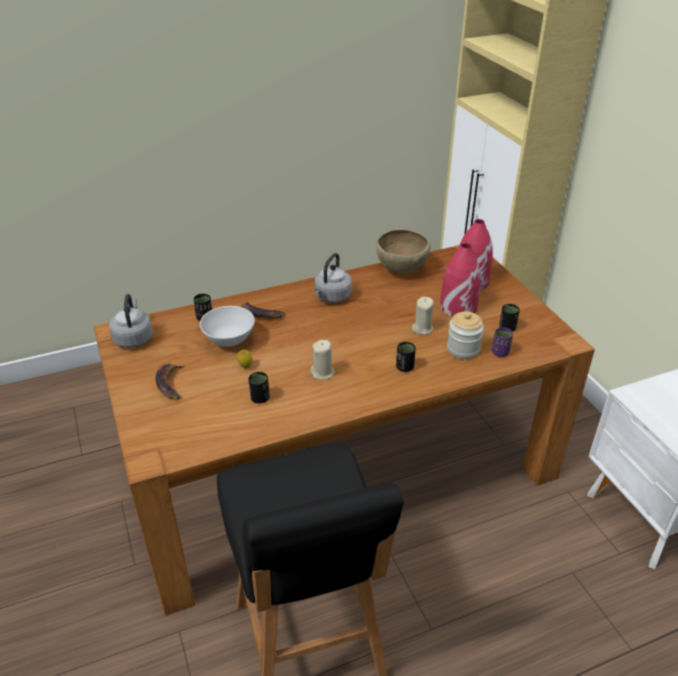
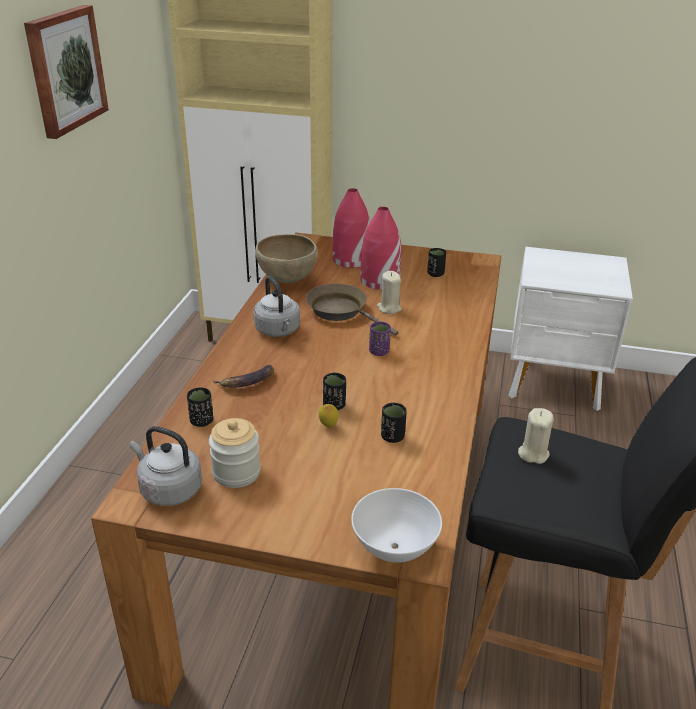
camera: 55 degrees left, 5 degrees down
(170, 384) = (298, 491): banana -> none
(229, 342) = (271, 420): white bowl -> white bowl (395, 549)
(323, 372) = (393, 384): beige candle -> beige candle (533, 453)
(341, 53) = (65, 70): none -> picture
(389, 310) = (341, 311): none -> brown frying pan
(404, 367) = (434, 339): black cup -> black cup (334, 405)
(463, 349) = (440, 303): jar -> jar (236, 472)
(500, 352) = (463, 290): purple cup -> purple cup (379, 352)

